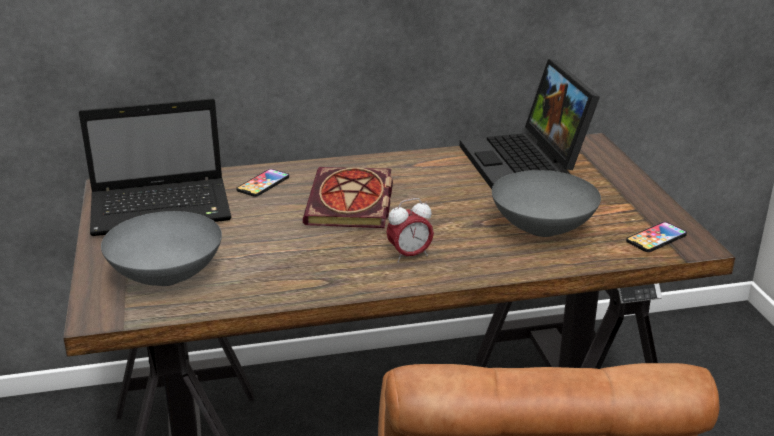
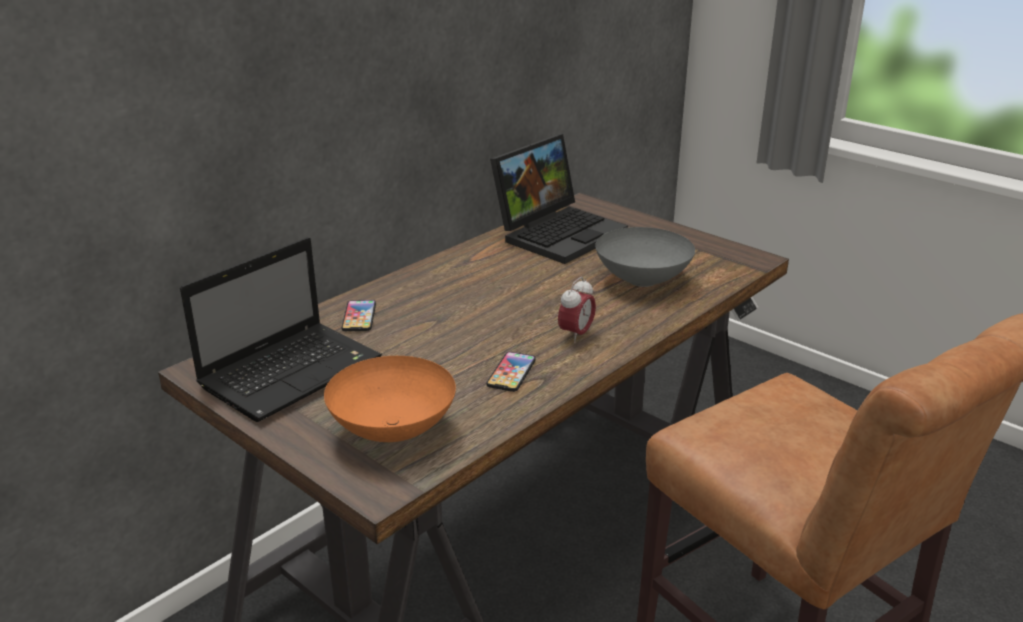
camera: 35 degrees left, 0 degrees up
(164, 276) = (391, 430): grey bowl -> orange bowl
(352, 203) = (466, 308): book -> none
(526, 163) = (559, 232): laptop -> laptop turned 90 degrees counterclockwise
(656, 238) = (725, 261): phone -> phone (511, 373)

